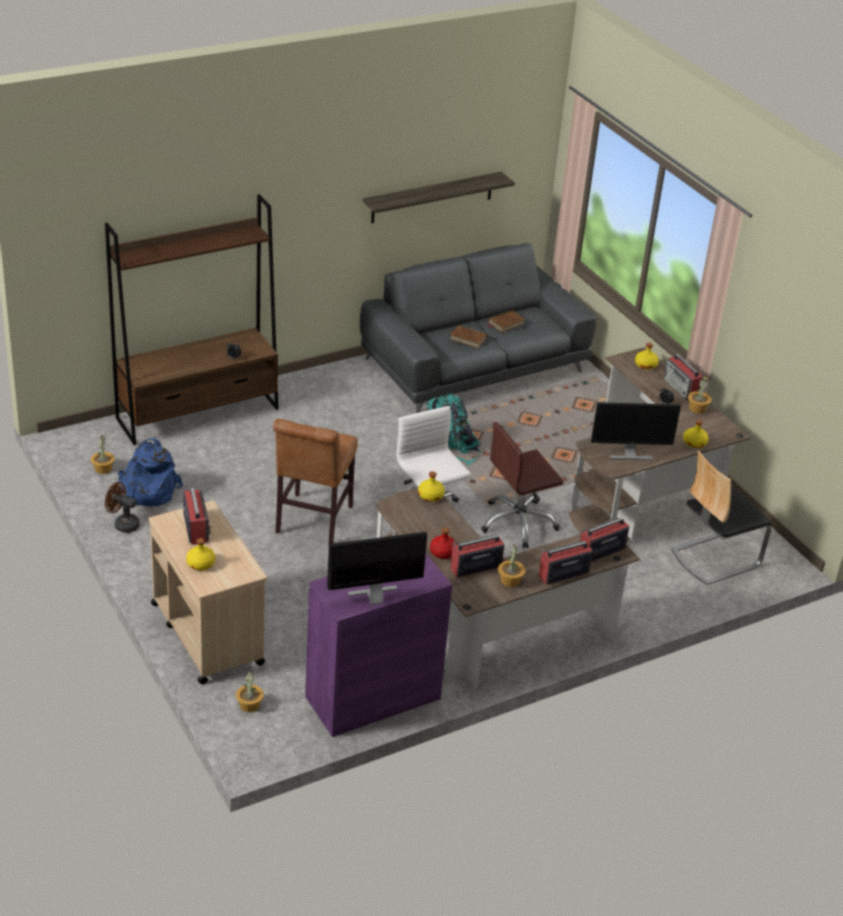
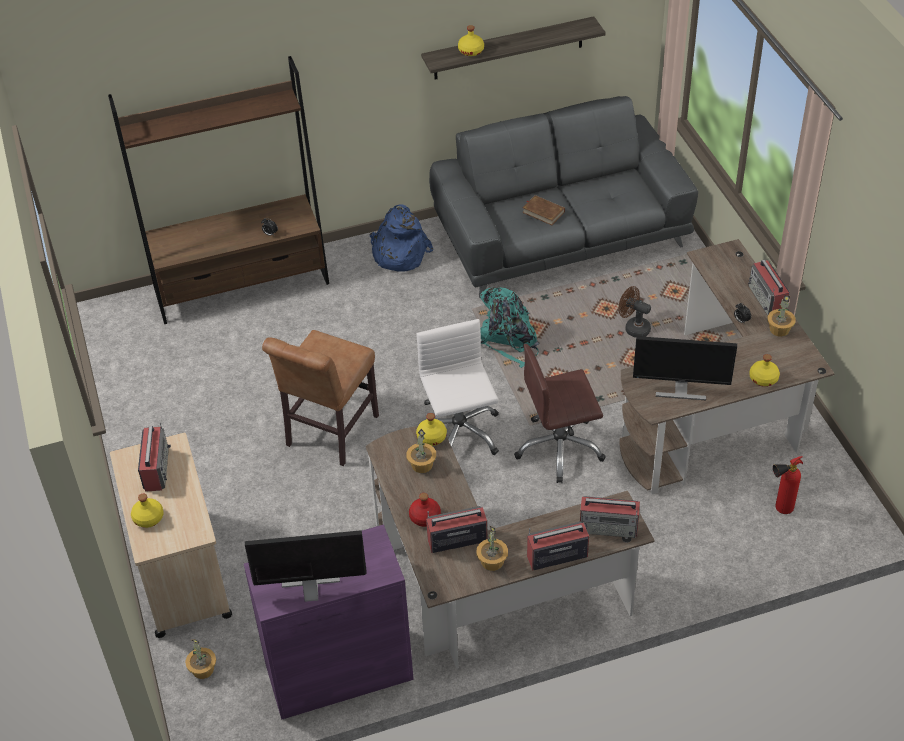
camera: 15 degrees right, 10 degrees up
(103, 468) = (125, 352): potted plant -> potted plant (421, 464)
(123, 524) = (128, 425): brown fan -> brown fan (633, 328)
(148, 490) = (164, 383): blue backpack -> blue backpack (398, 254)
(506, 323) = (592, 192): brown book -> none
(600, 551) = (609, 527): radio -> radio turned 150 degrees counterclockwise
(645, 365) = (732, 265): yellow bottle -> yellow bottle (471, 51)
(714, 557) = (780, 510): chair -> fire extinguisher

